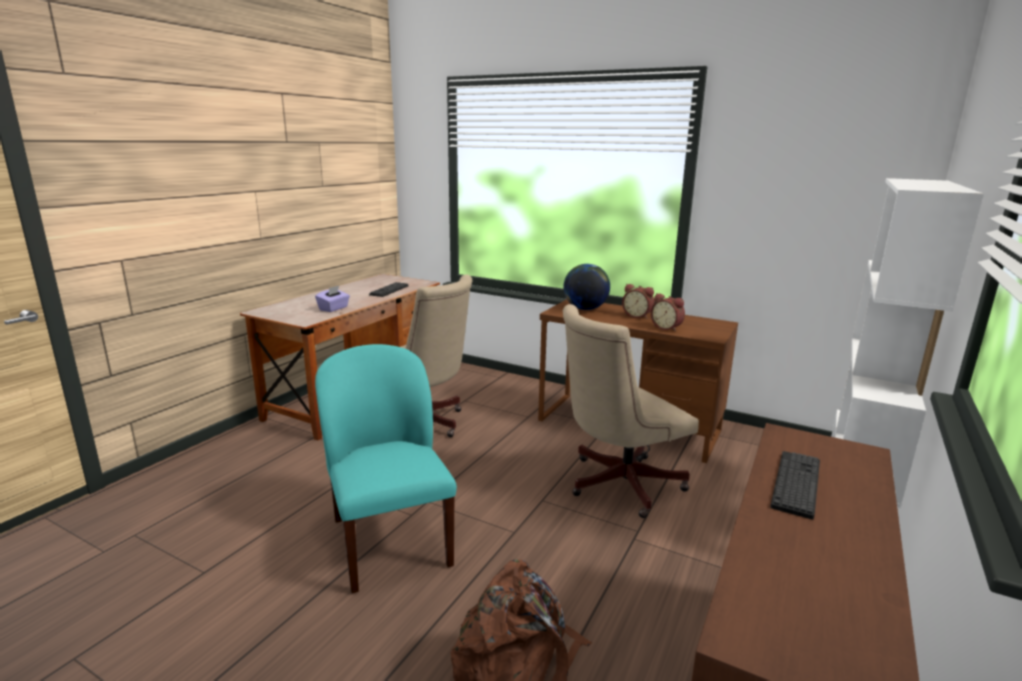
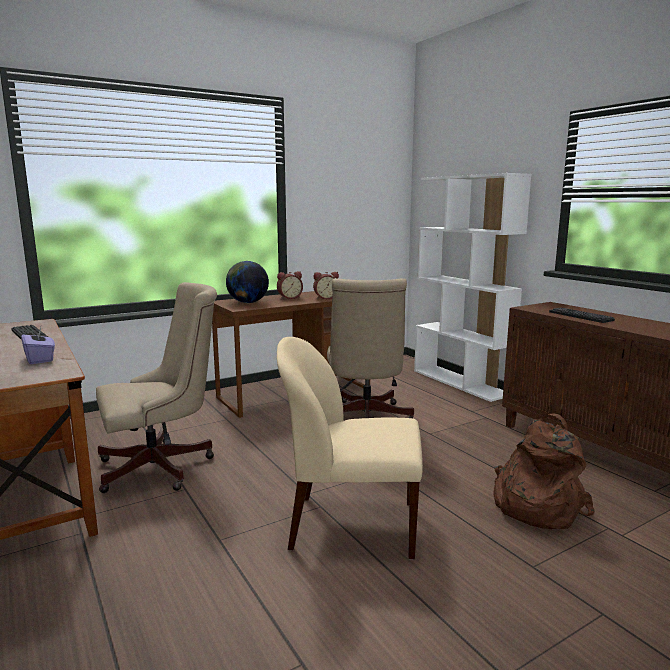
camera: 60 degrees left, 5 degrees down
(389, 540) = (350, 525): turquoise chair -> beige chair

